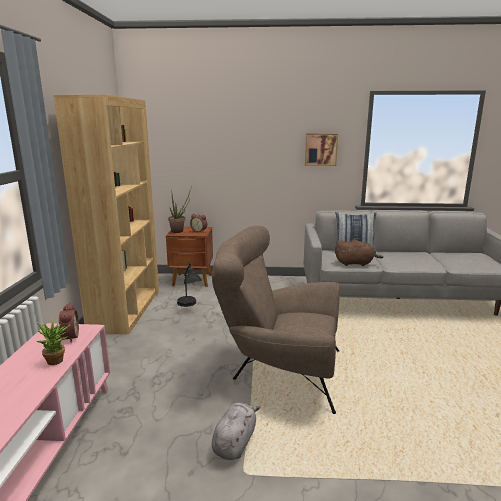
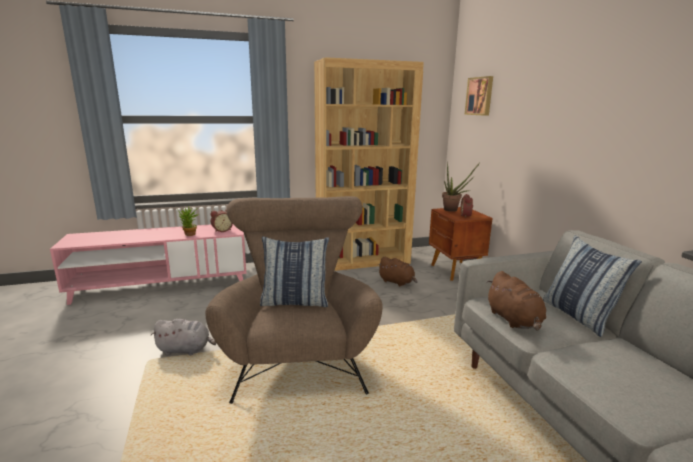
camera: 70 degrees right, 0 degrees up
(189, 306) = (397, 282): black table lamp -> brown plush toy
(287, 322) = (295, 302): none -> pillow
(321, 149) = (642, 128): picture -> picture (480, 96)

